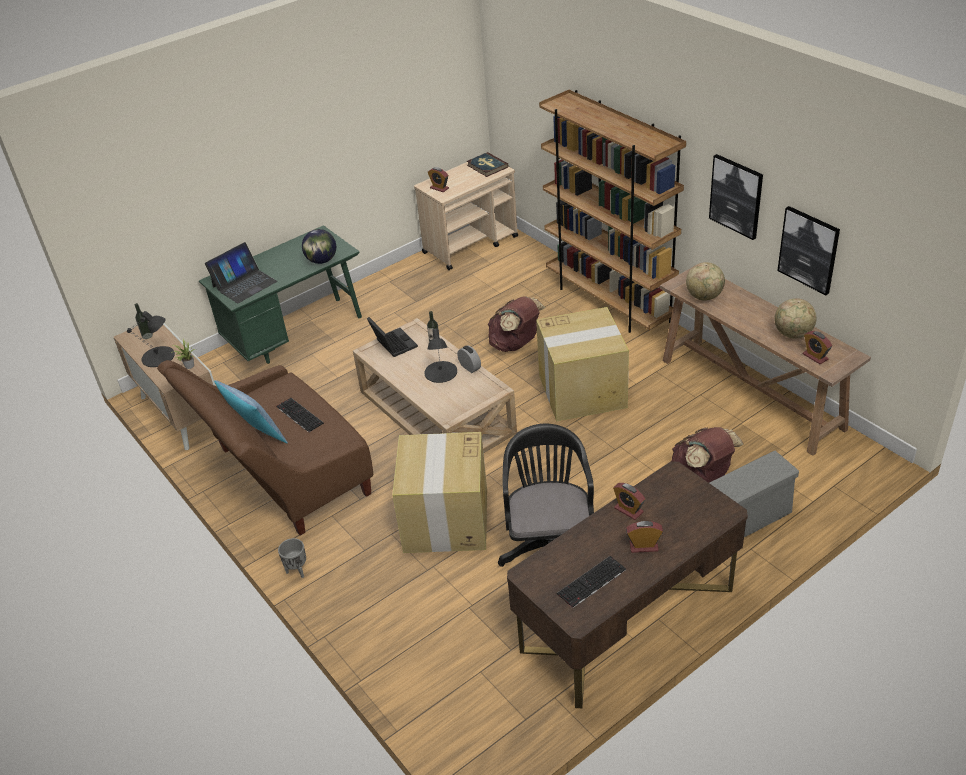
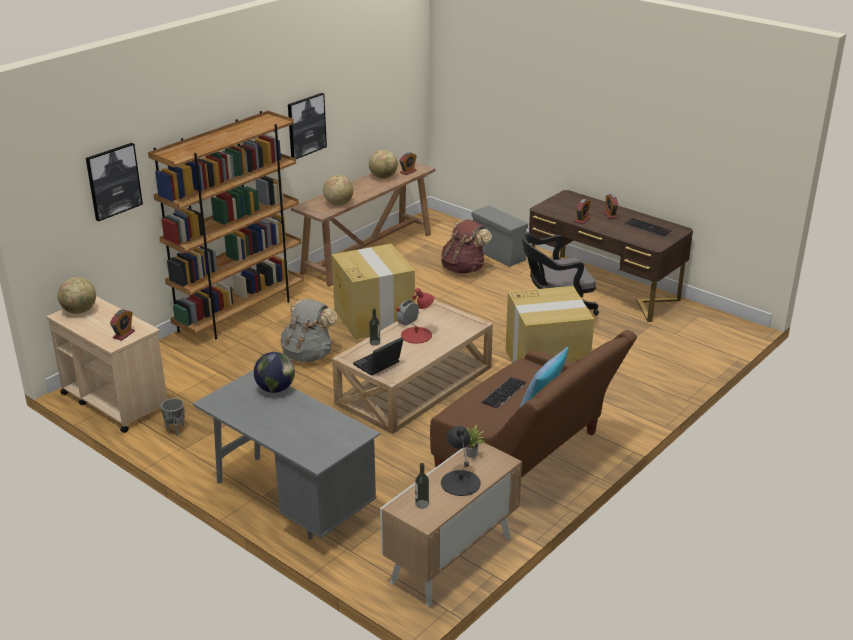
camera: 105 degrees left, 10 degrees down
(244, 284) = (325, 435): laptop -> none
(296, 334) = (290, 501): green desk -> grey desk
(297, 571) = (633, 426): grey planter -> grey planter (175, 430)
(440, 372) = (417, 335): black table lamp -> red table lamp
(487, 166) = (80, 311): book -> globe
(515, 344) = (308, 355): brown backpack -> grey backpack
(809, 249) = (357, 122): picture -> picture (113, 181)

